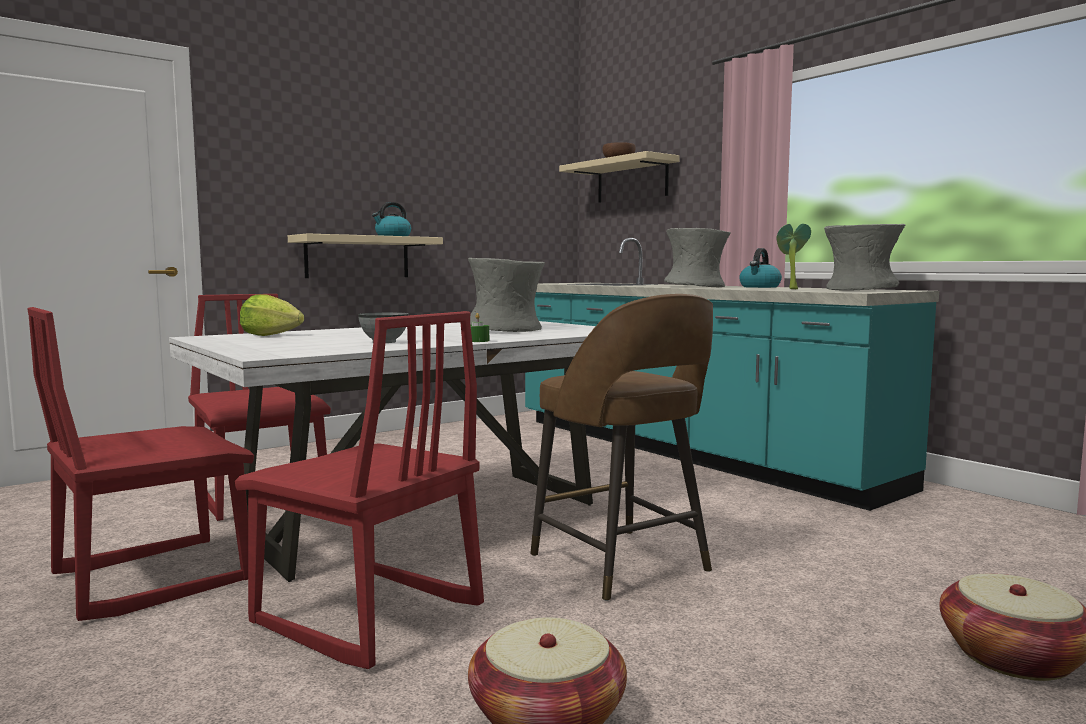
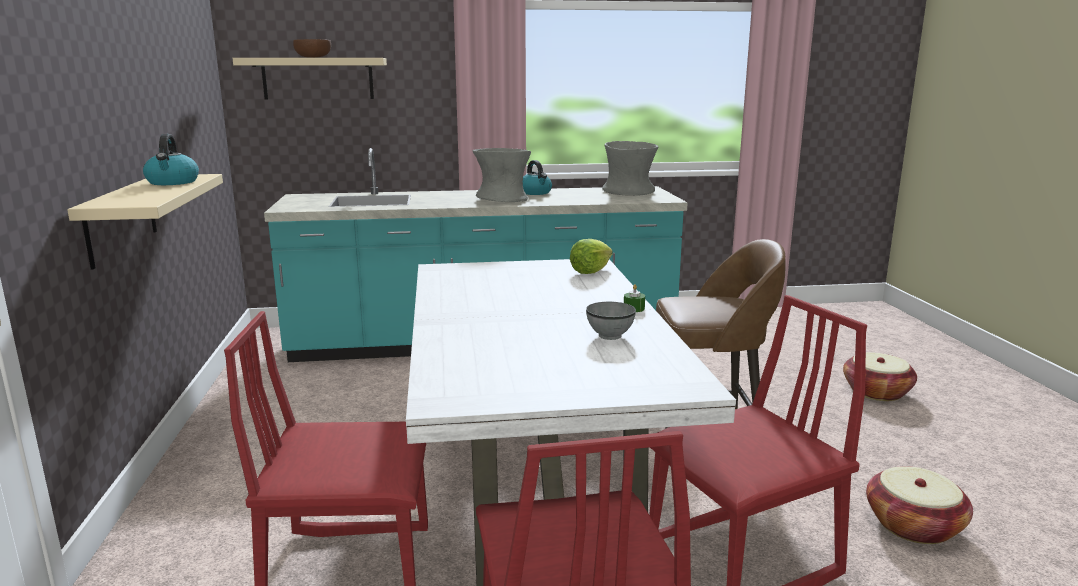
camera: 60 degrees left, 10 degrees up
(271, 335) = (466, 368): lettuce -> lettuce (590, 271)
(506, 329) = (536, 286): grey vase -> none
(790, 289) = (592, 197): potted plant -> none

